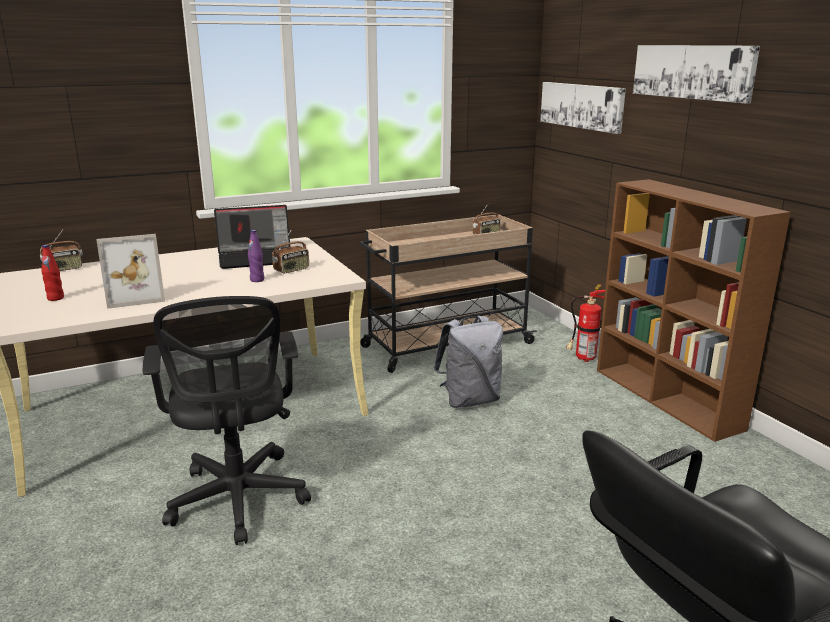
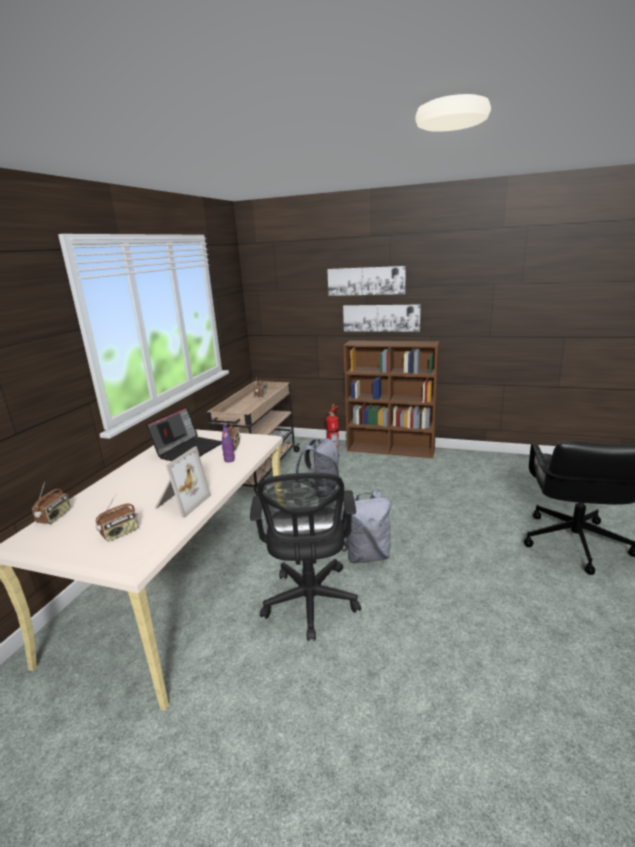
camera: 45 degrees left, 0 degrees up
(55, 298) = (120, 533): red bottle -> radio
(238, 501) = (310, 603): black office chair -> black office chair turned 60 degrees clockwise
(377, 498) = (367, 555): none -> grey backpack
(581, 106) = (286, 306): picture -> picture (381, 318)

